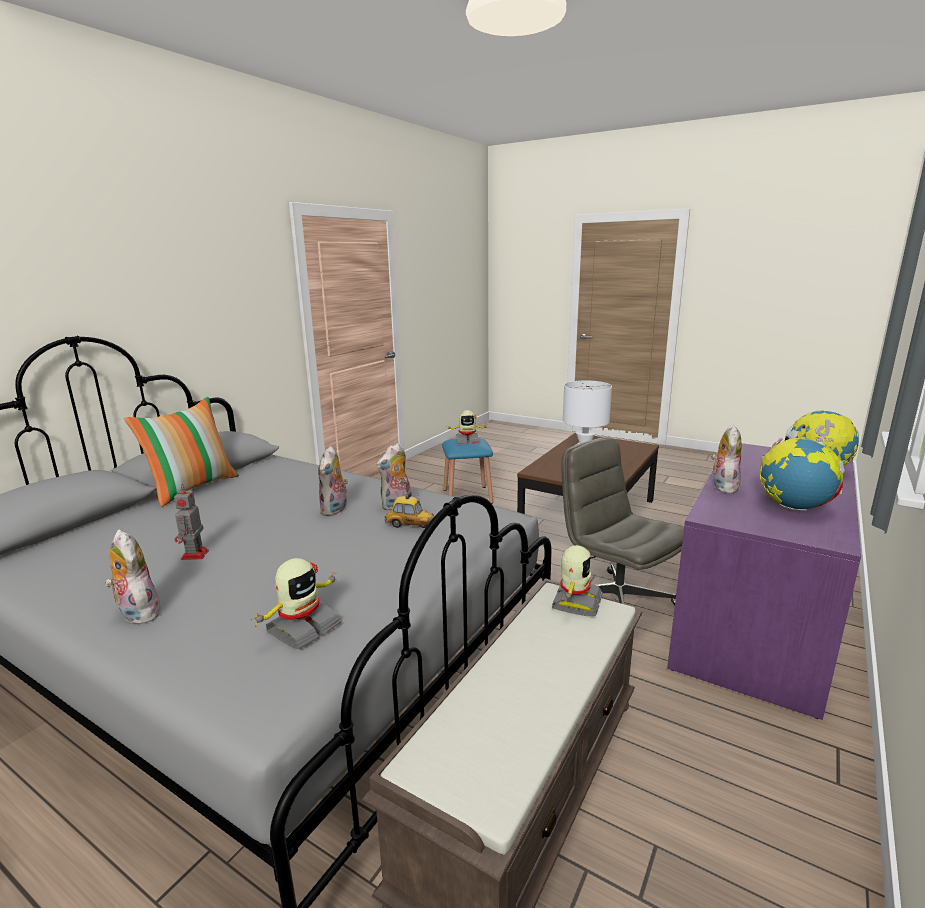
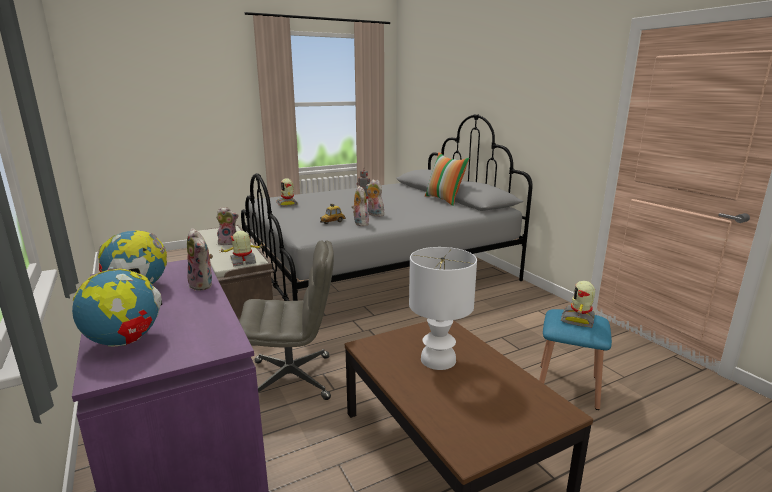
camera: 120 degrees right, 0 degrees up
(137, 613) = (332, 193): plush toy -> plush toy (228, 242)
(575, 602) = (243, 262): toy robot -> toy robot turned 105 degrees clockwise

